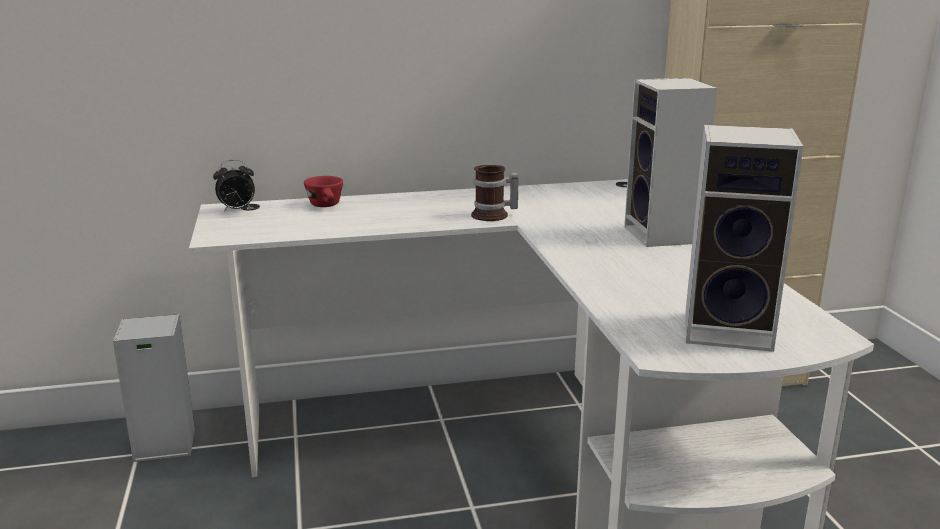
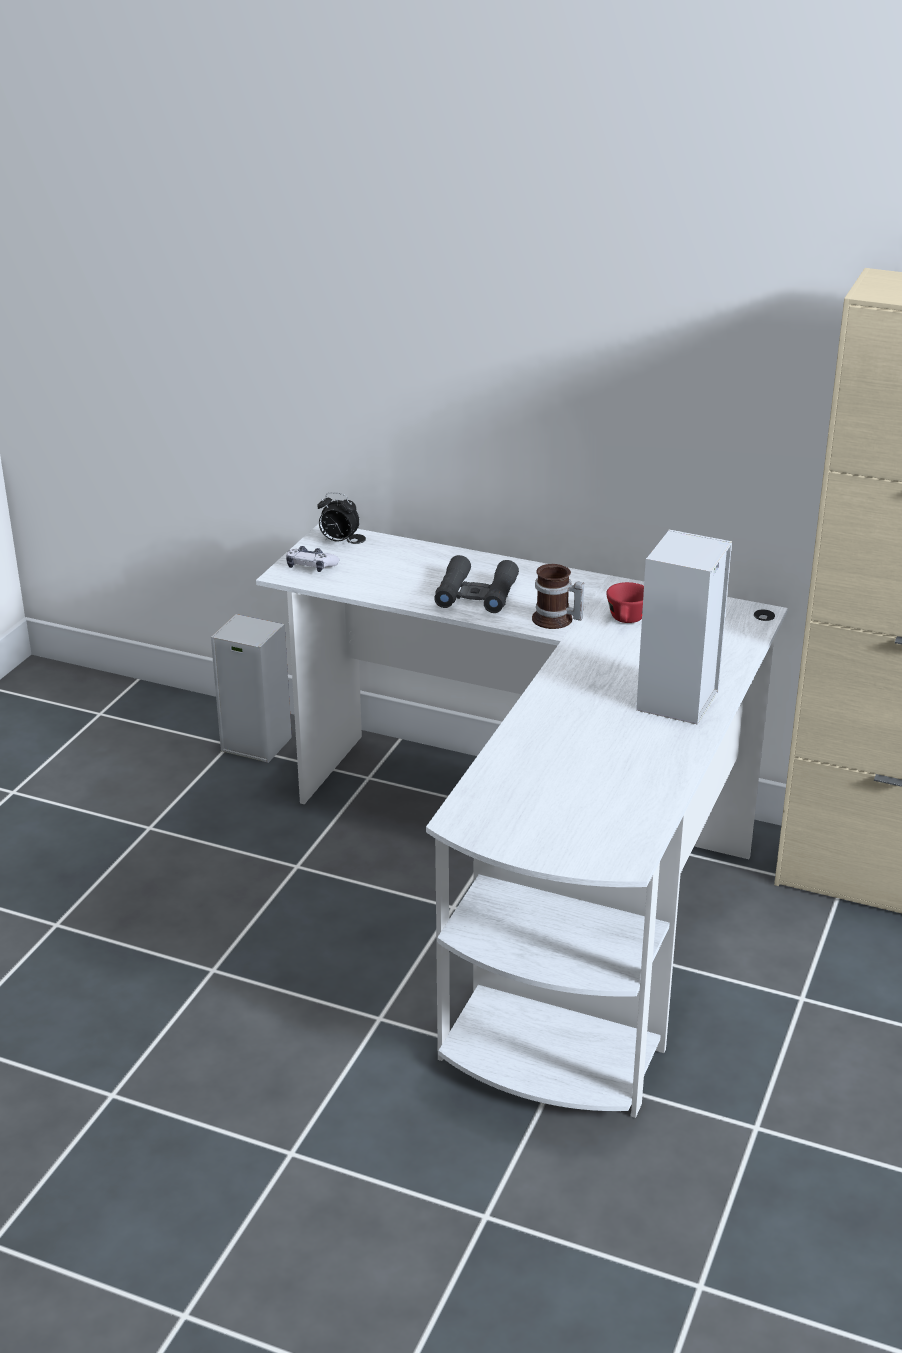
camera: 35 degrees right, 10 degrees up
(233, 229) = (310, 566): none -> game controller
(327, 206) = (422, 558): red cup -> red cup (627, 620)
(406, 215) = (476, 594): none -> black binoculars
(731, 330) = (551, 823): speaker -> none

